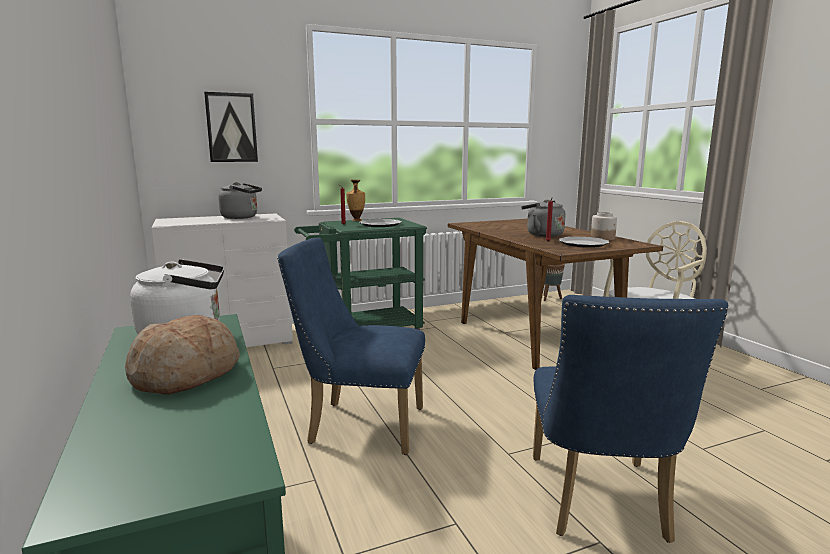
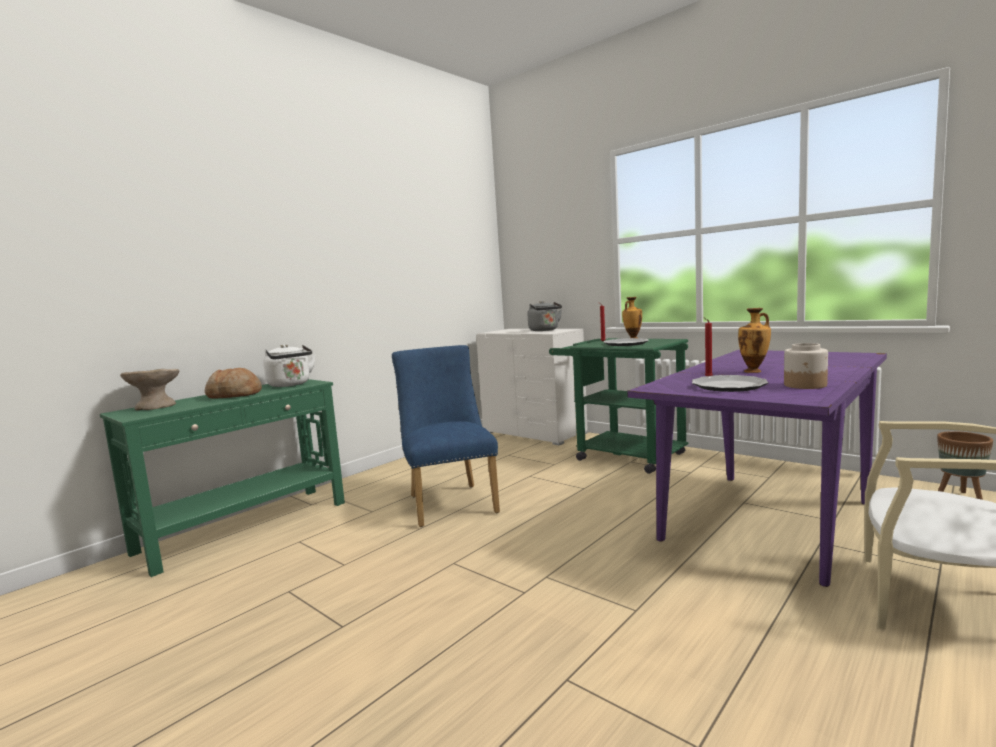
camera: 65 degrees right, 5 degrees down
(131, 454) = (155, 407): none -> beige bowl
(231, 127) = (554, 255): picture -> none
(534, 336) = (768, 519): brown dining table -> purple dining table
(542, 234) = (754, 371): grey kettle -> vase
(599, 504) = (396, 619): blue chair -> none

